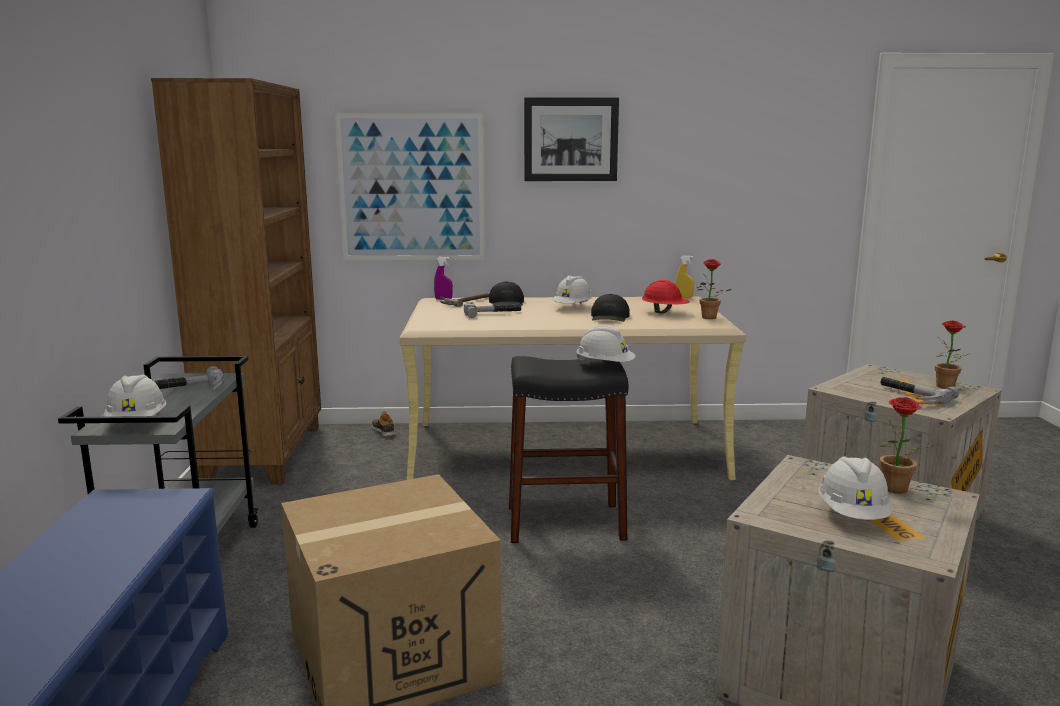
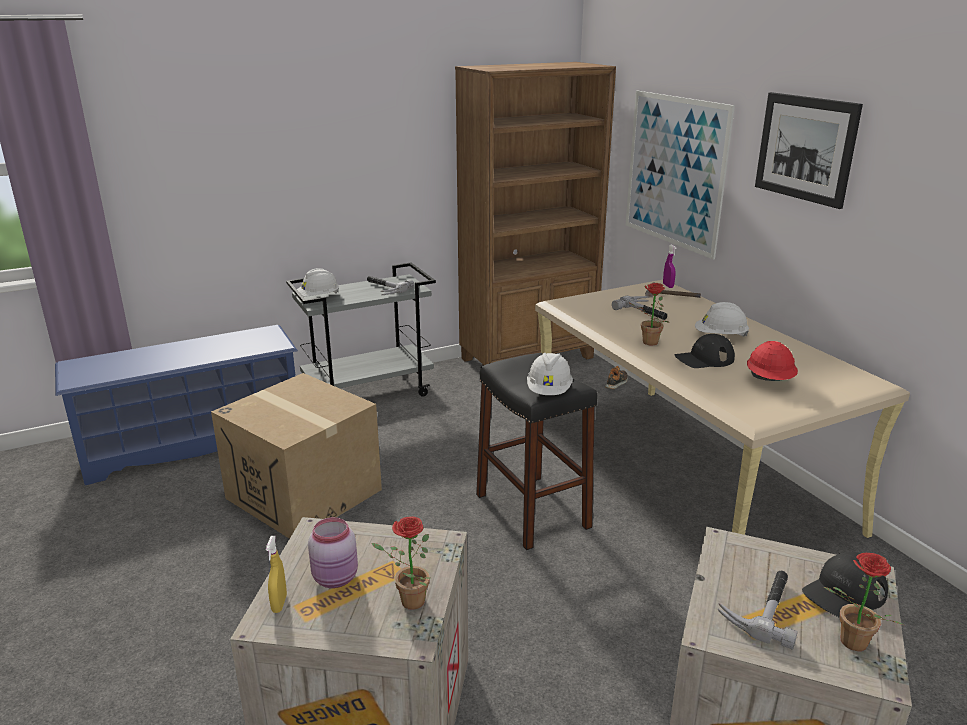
camera: 65 degrees right, 10 degrees up
(507, 303) = (694, 309): black cap -> black cap (844, 593)
(683, 297) = (872, 379): yellow spray bottle -> yellow spray bottle (279, 604)
(709, 318) = (780, 407): potted plant -> potted plant (647, 342)
(853, 515) = (336, 578): white hard hat -> pink jar

